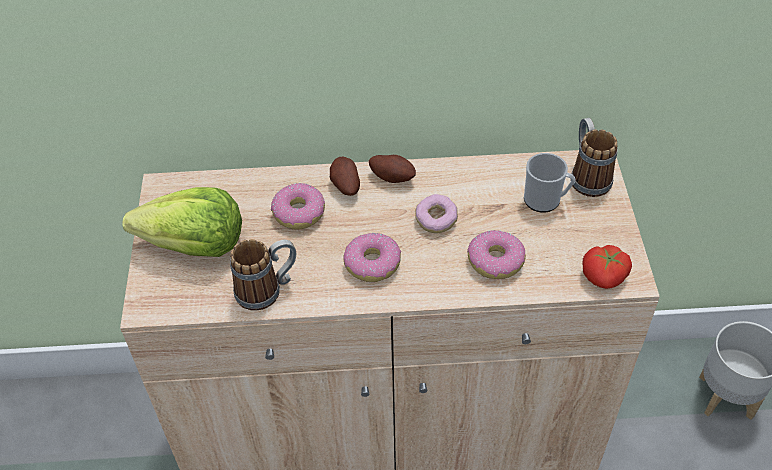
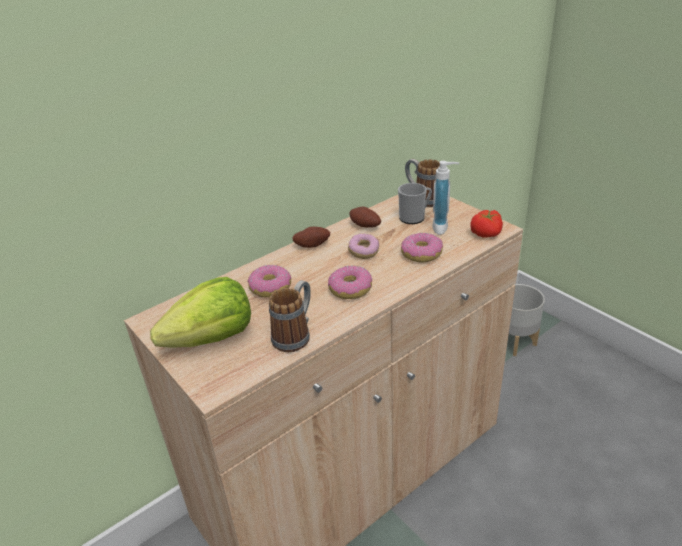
camera: 35 degrees left, 15 degrees down
(345, 186) = (286, 262): potato -> potato (364, 226)
(563, 236) = (443, 227): none -> soap dispenser

